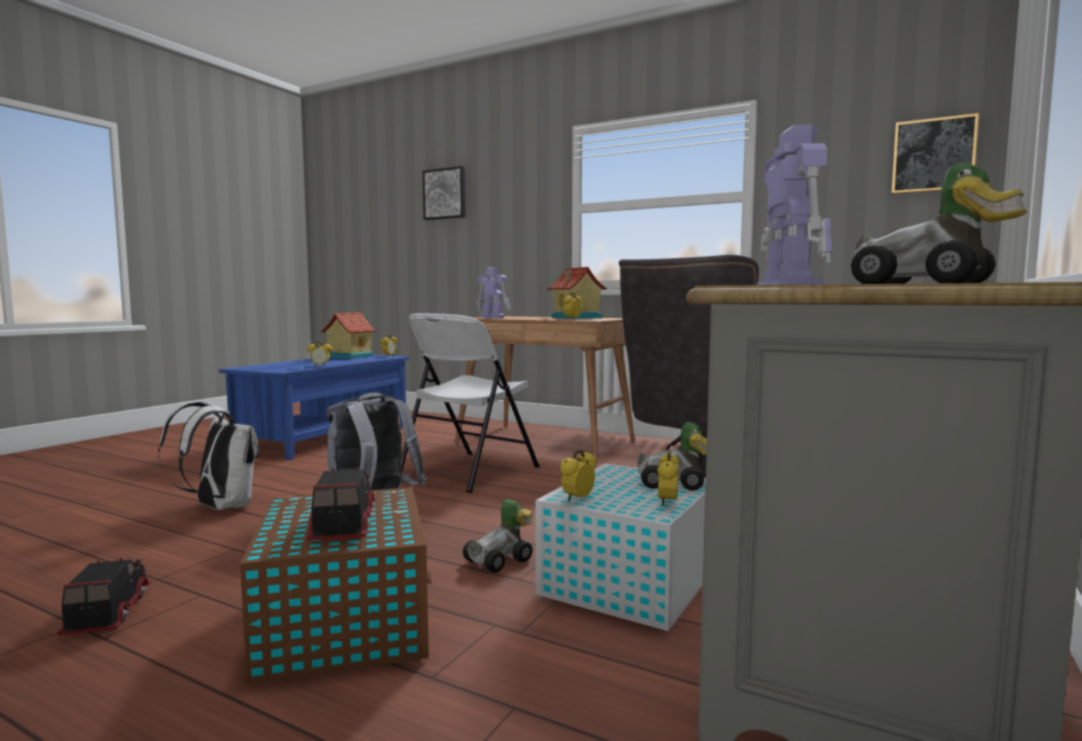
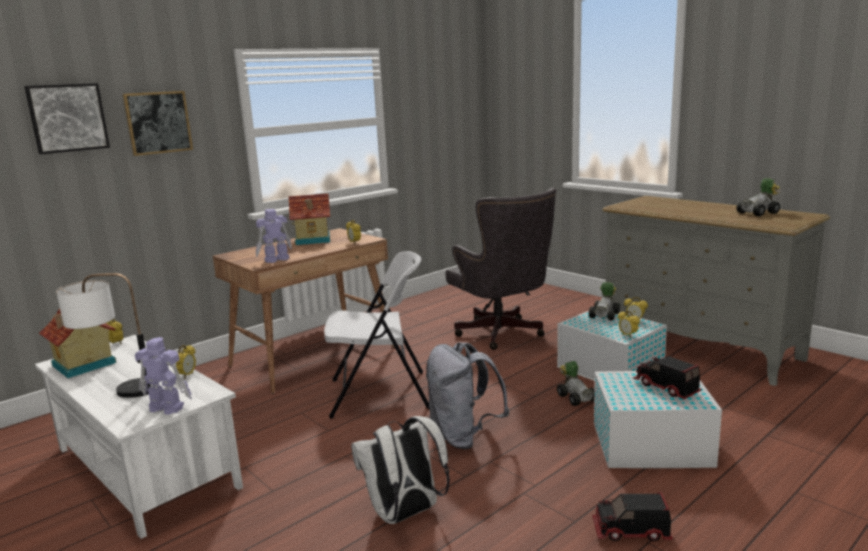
camera: 70 degrees left, 10 degrees up
(299, 362) = (118, 390): none -> table lamp
(326, 437) = (145, 467): blue coffee table -> white coffee table
(342, 525) = (665, 388): toy truck -> toy truck turned 45 degrees clockwise
(345, 621) = (649, 444): brown storage box -> white storage box
(469, 471) = (379, 394): white chair -> white chair turned 60 degrees counterclockwise
(787, 287) = (736, 219): toy robot -> toy robot (166, 407)
(933, 155) = (463, 96): picture -> picture (158, 122)

